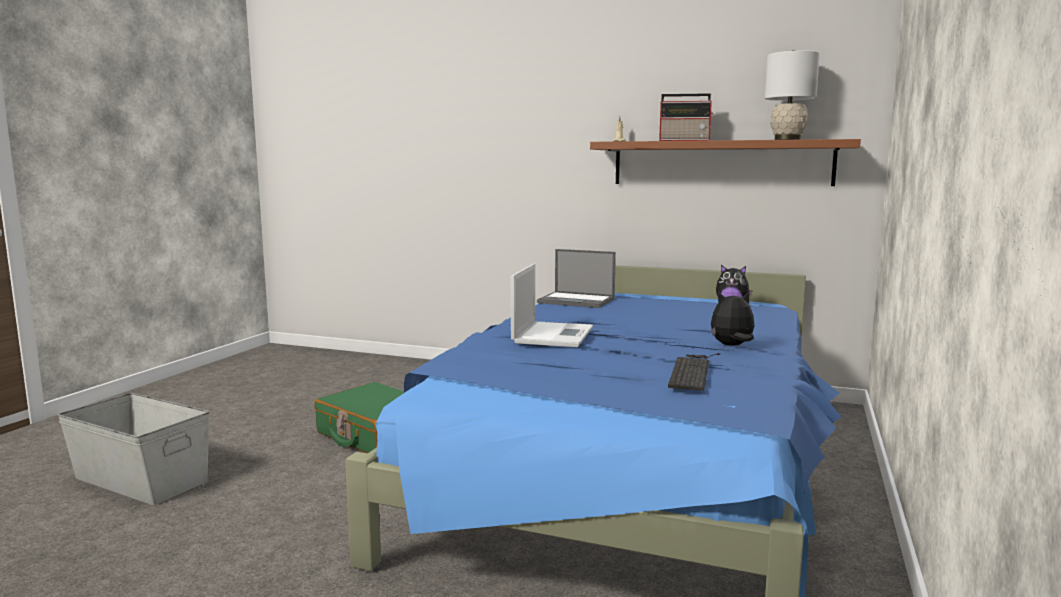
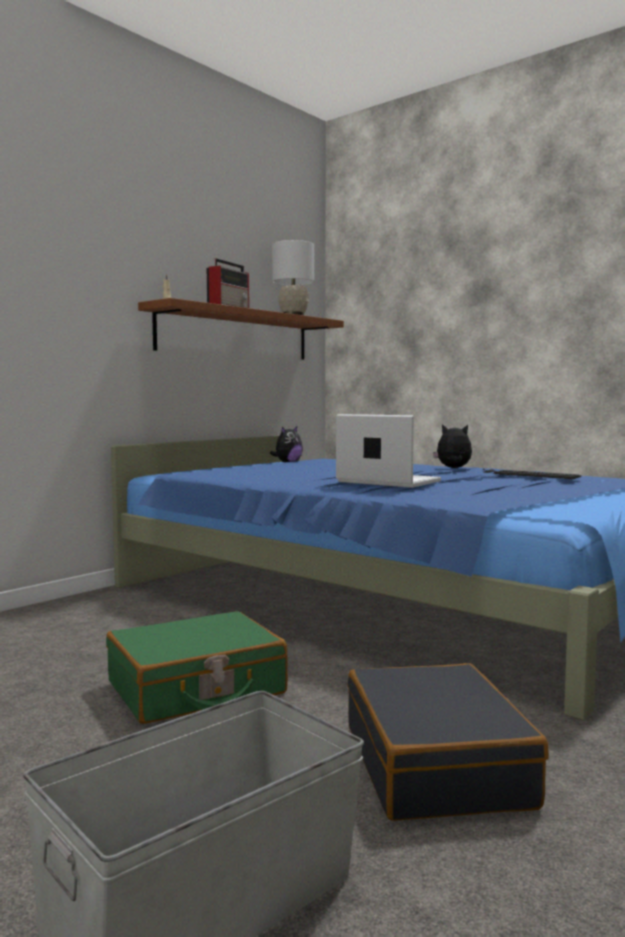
camera: 70 degrees left, 5 degrees down
(272, 516) = (437, 765): none -> black suitcase
(577, 301) = (219, 474): laptop -> none
(732, 346) = (453, 468): plush toy -> plush toy turned 90 degrees clockwise

